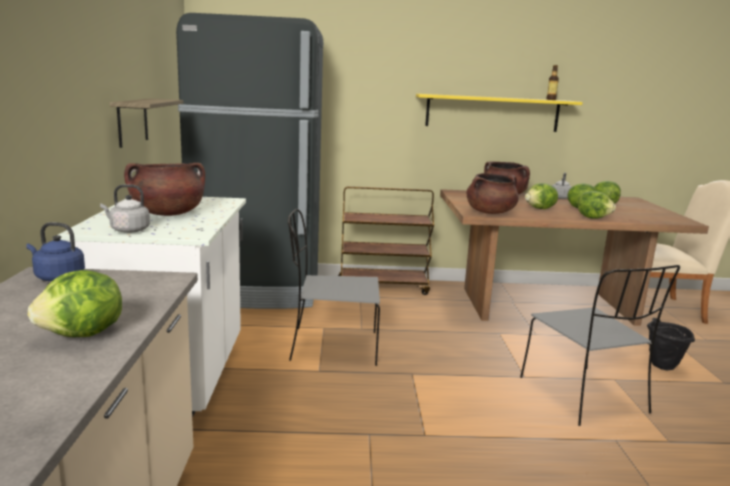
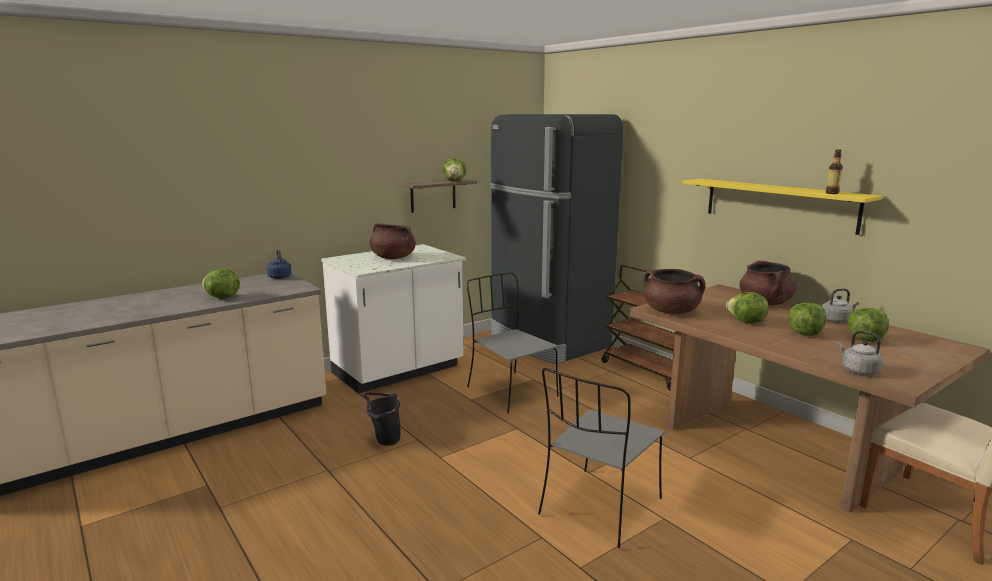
camera: 55 degrees right, 0 degrees up
(128, 230) = (348, 262): grey kettle -> grey kettle (857, 371)
(593, 218) = (771, 344): lettuce -> lettuce (454, 181)
(661, 367) = (748, 542): black bucket -> black bucket (384, 440)

